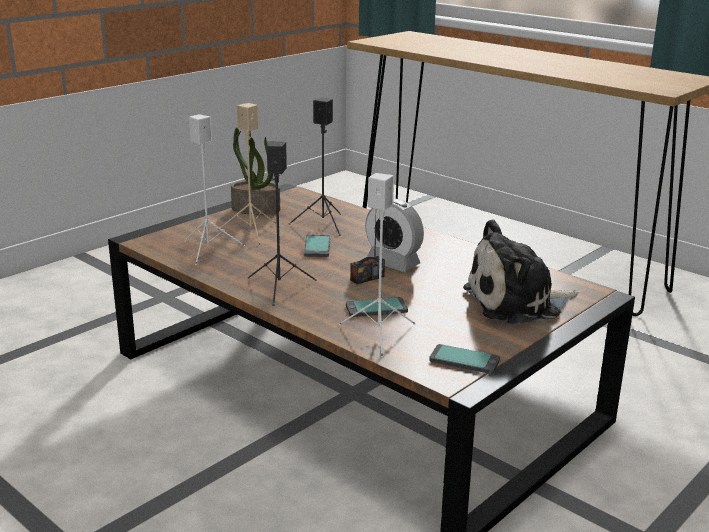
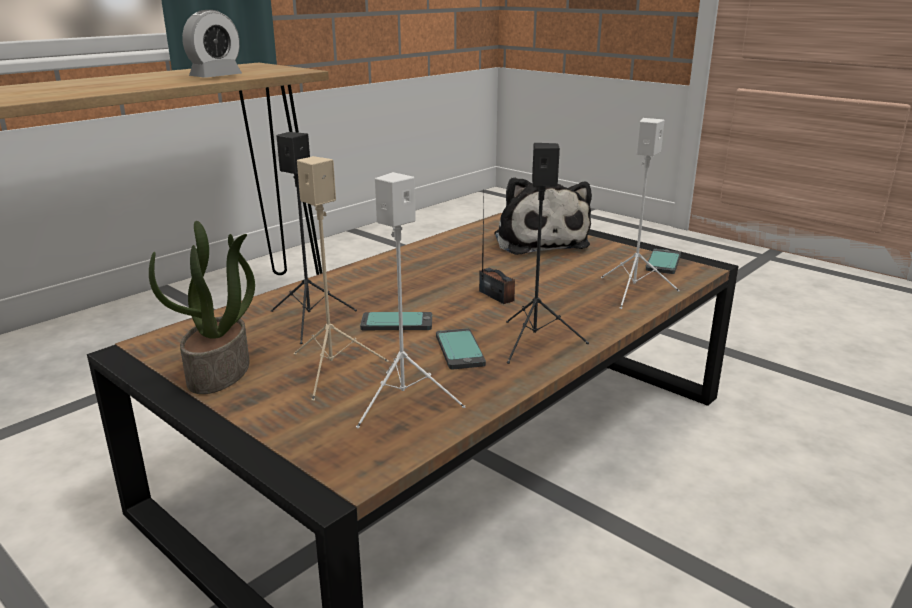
camera: 90 degrees left, 0 degrees up
(376, 309) = (575, 292): phone -> phone (460, 350)
(393, 263) = (450, 284): alarm clock -> alarm clock (216, 76)

